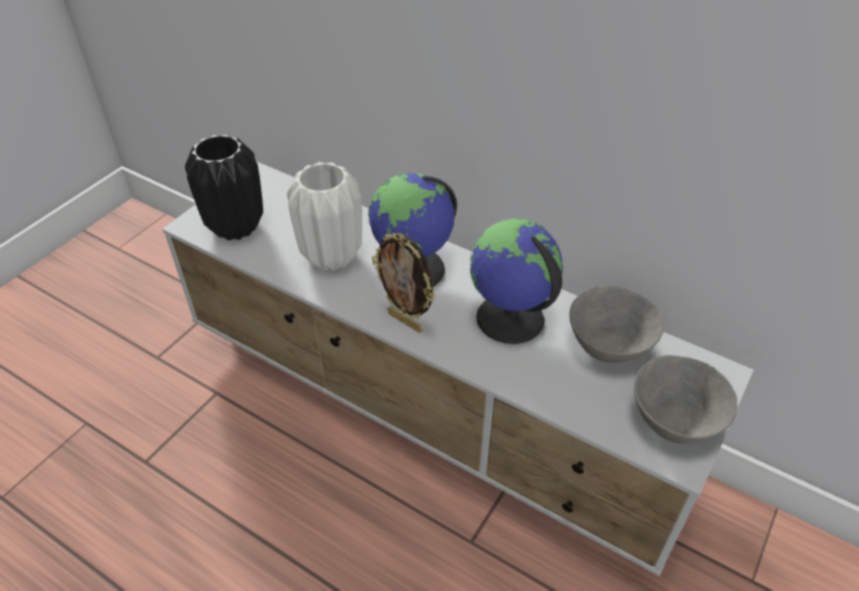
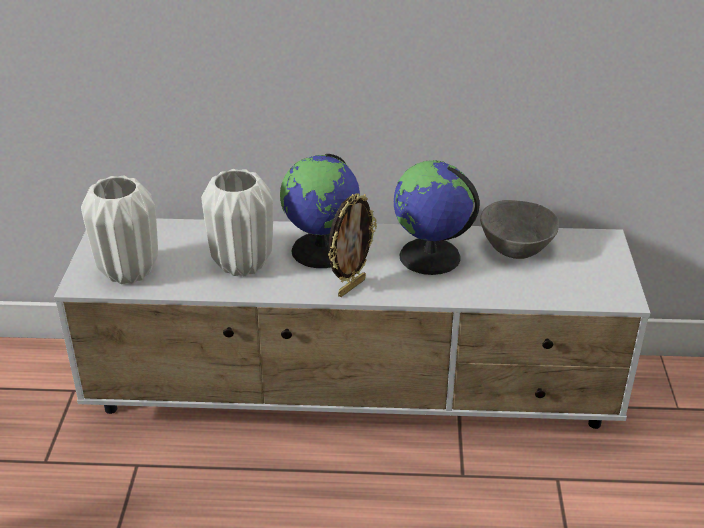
camera: 30 degrees left, 10 degrees down
(235, 226) = (127, 272): black vase -> white vase
(406, 321) = (351, 287): picture frame -> picture frame turned 60 degrees counterclockwise
(676, 420) = (600, 277): grey bowl -> none

